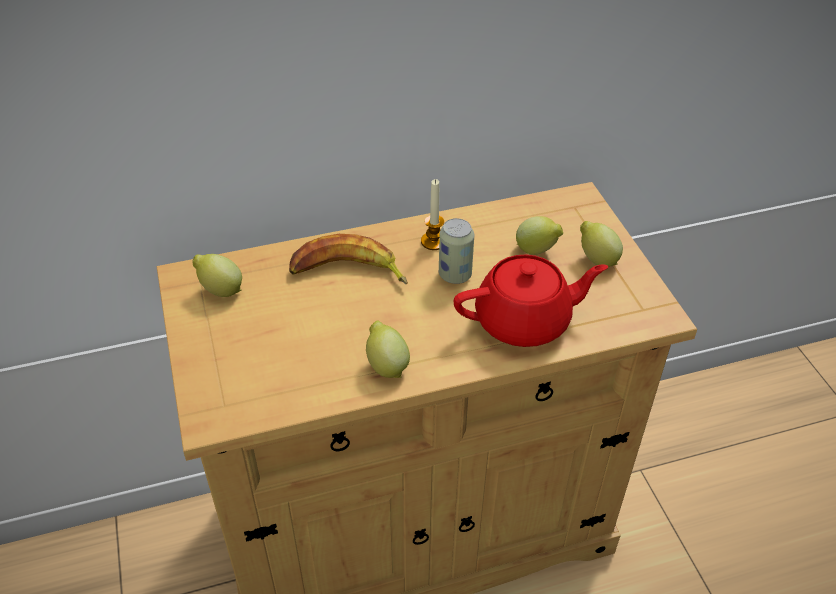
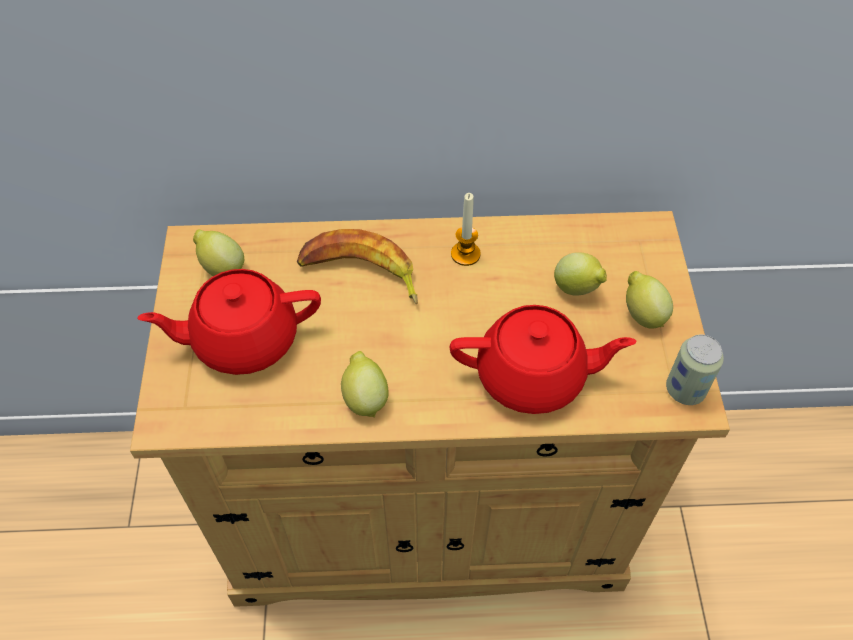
camera: 15 degrees right, 10 degrees up
(260, 341) = (243, 339): none -> red teapot
(455, 275) = (475, 301): can -> can (685, 390)

